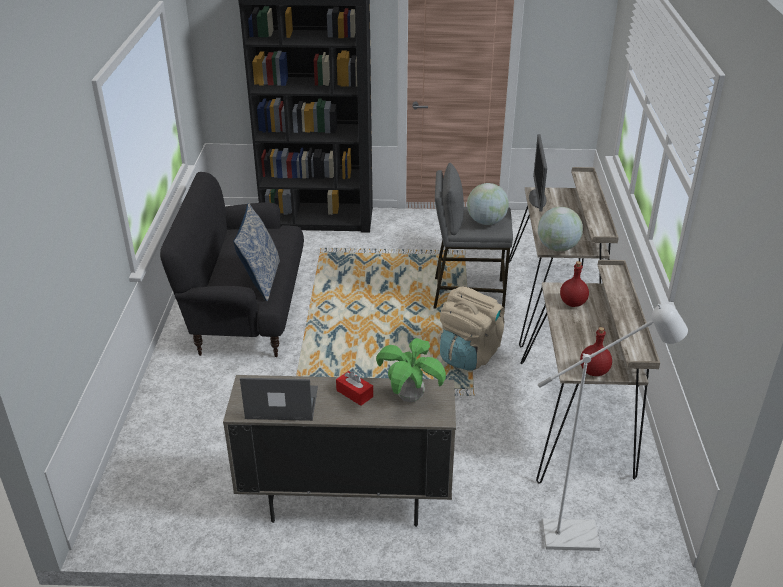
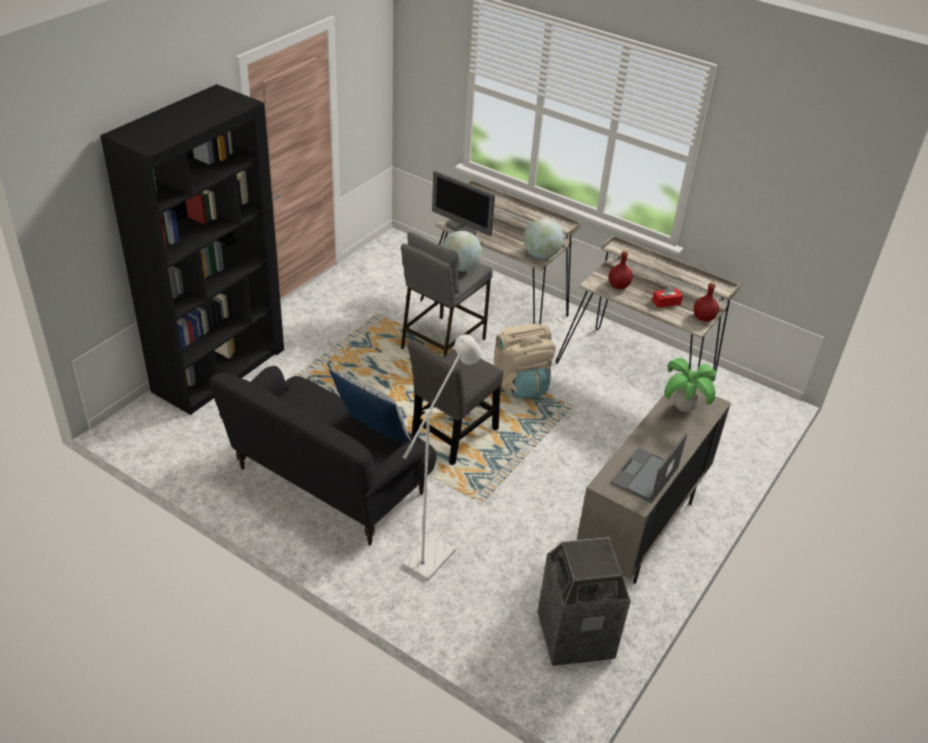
camera: 60 degrees left, 5 degrees up
(180, 505) = (574, 635): none -> trash can
(354, 393) = (659, 433): red tissue box -> red tissue box (666, 302)
(358, 345) = (452, 436): none -> grey chair
(581, 536) = (748, 431): white floor lamp -> white floor lamp (435, 551)

